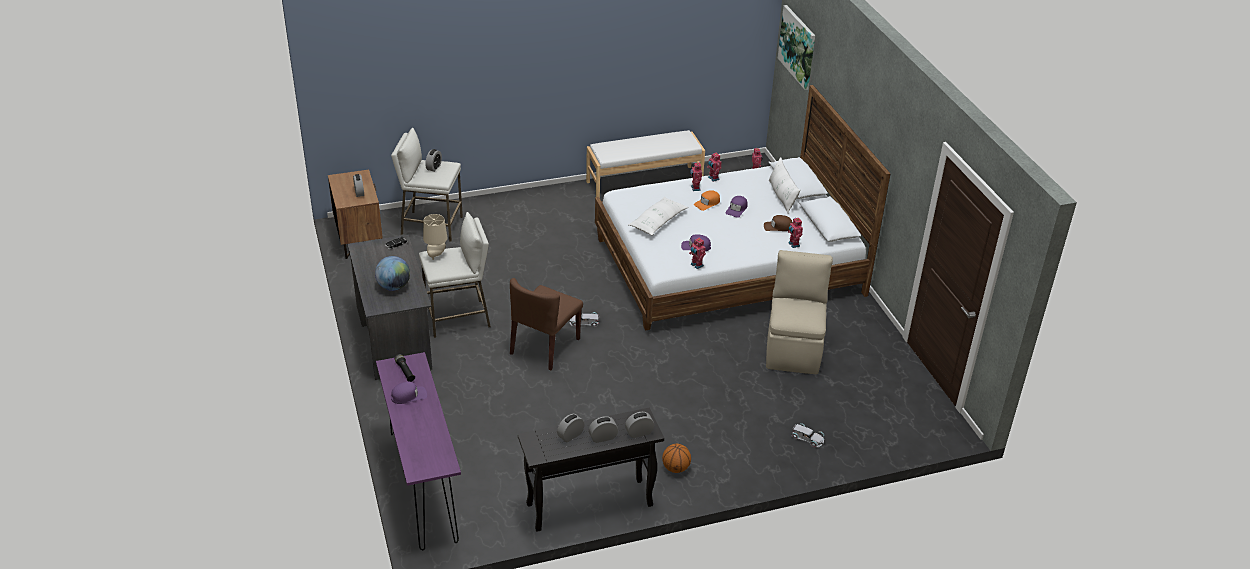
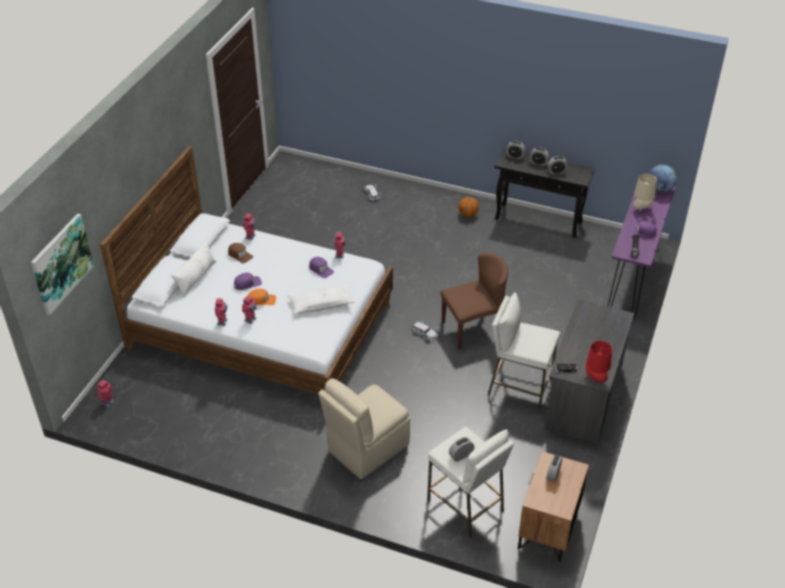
camera: 140 degrees left, 5 degrees up
(366, 248) = (595, 379): none -> red table lamp
(393, 287) = (596, 328): globe -> globe (659, 189)
(436, 255) = (537, 348): beige table lamp -> beige table lamp (641, 209)
(644, 182) = (217, 447): white bench -> none
(793, 349) = (306, 242): beige chair -> beige chair (366, 448)

